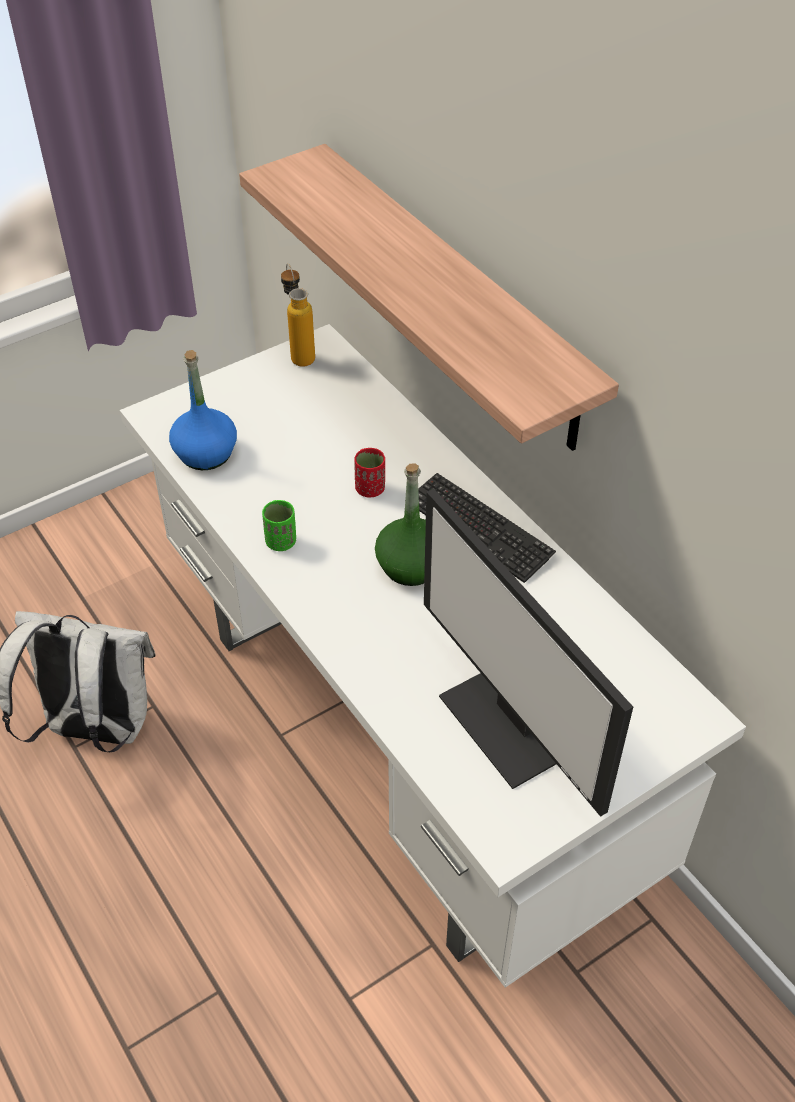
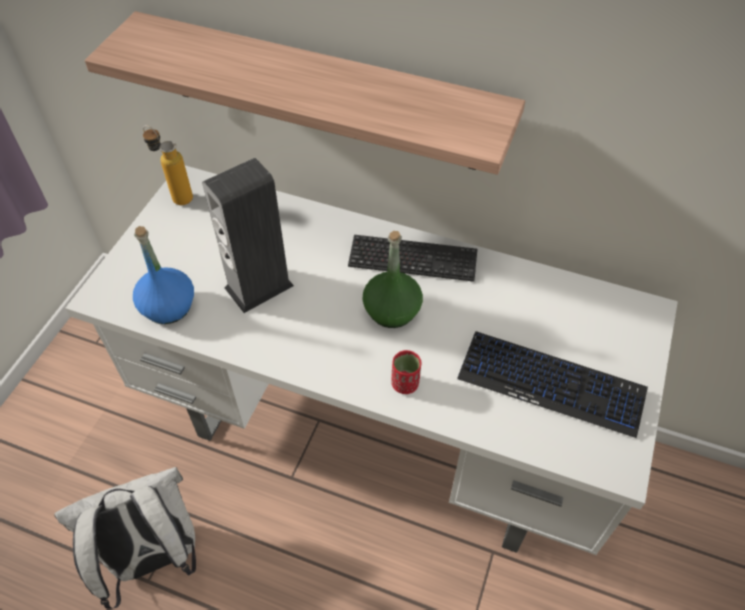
camera: 35 degrees left, 5 degrees up
(281, 542) = (285, 344): green cup -> none
(302, 477) = (259, 286): none -> speaker
(370, 489) = (315, 270): red cup -> red cup (405, 383)
(510, 724) = (551, 384): monitor -> keyboard

